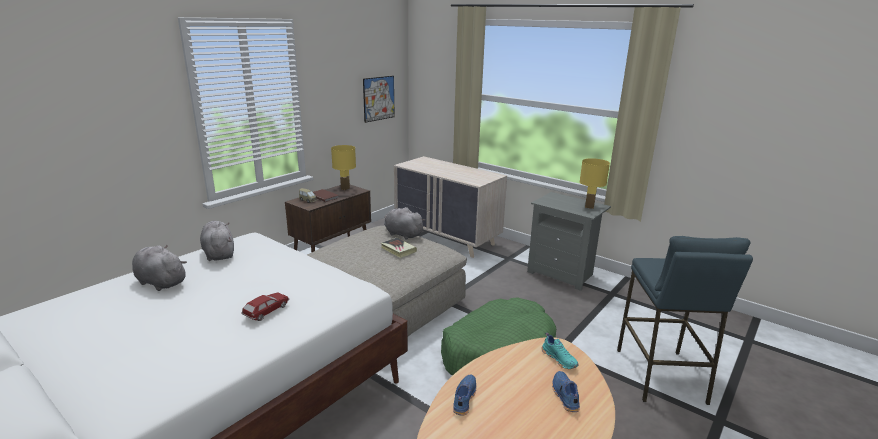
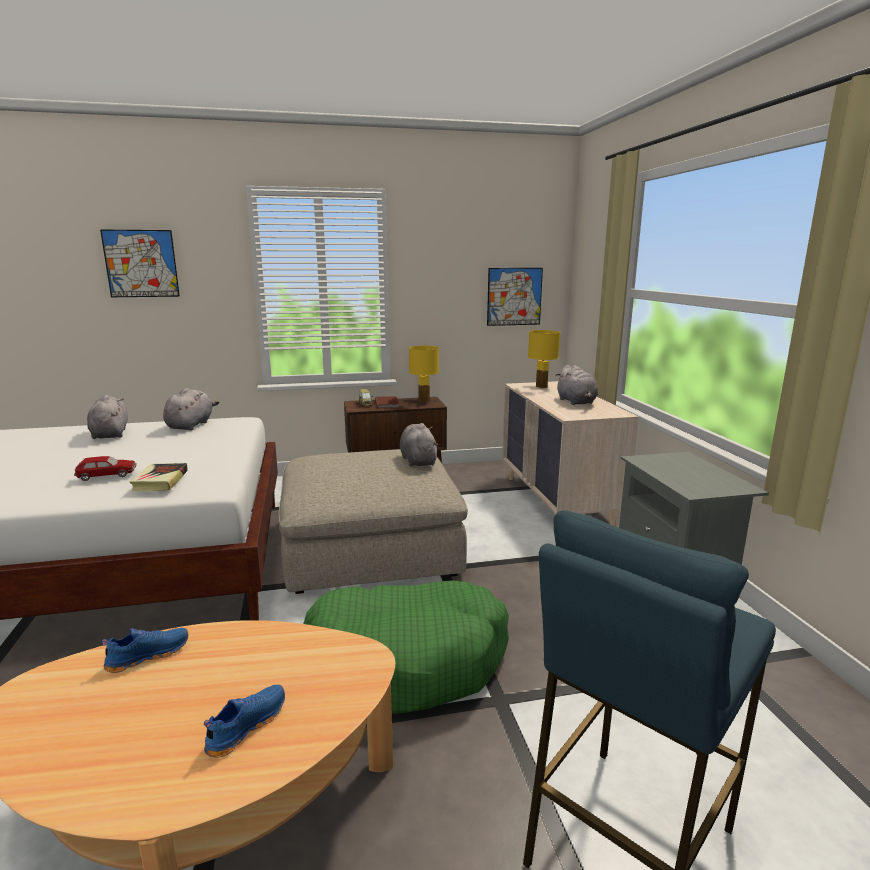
camera: 40 degrees right, 5 degrees down
(76, 102) = (141, 263): none -> picture
(398, 250) = (379, 473): book -> book (160, 481)
(461, 172) = (576, 402): none -> grey plush toy
(560, 359) = (336, 676): turquoise shoe -> none
(589, 207) = (717, 484): yellow table lamp -> yellow table lamp (542, 387)

